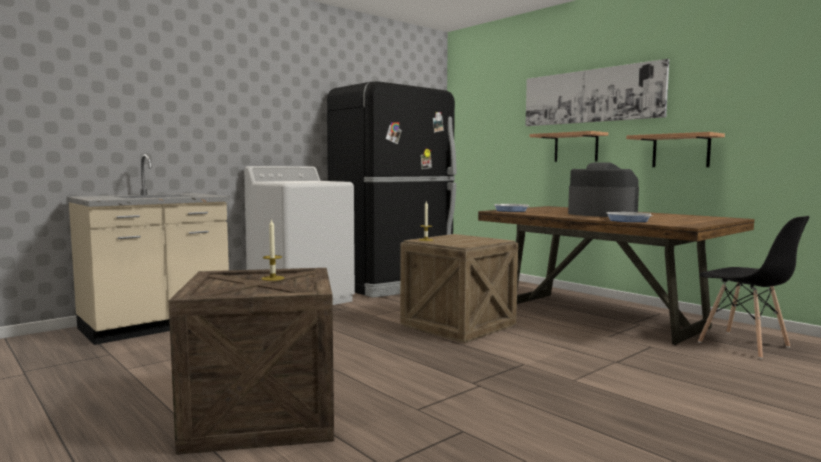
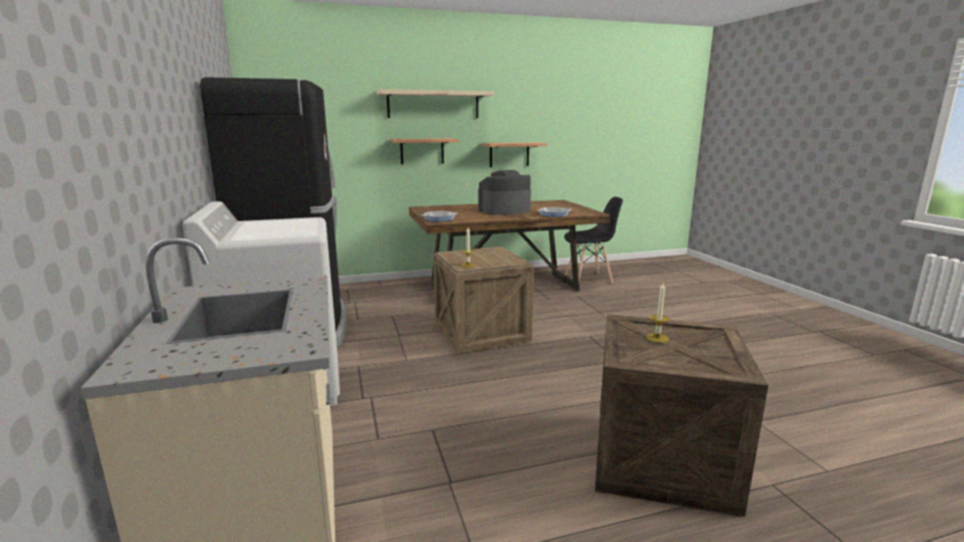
camera: 65 degrees left, 10 degrees up
(590, 96) = (433, 104): picture -> beige shelf

